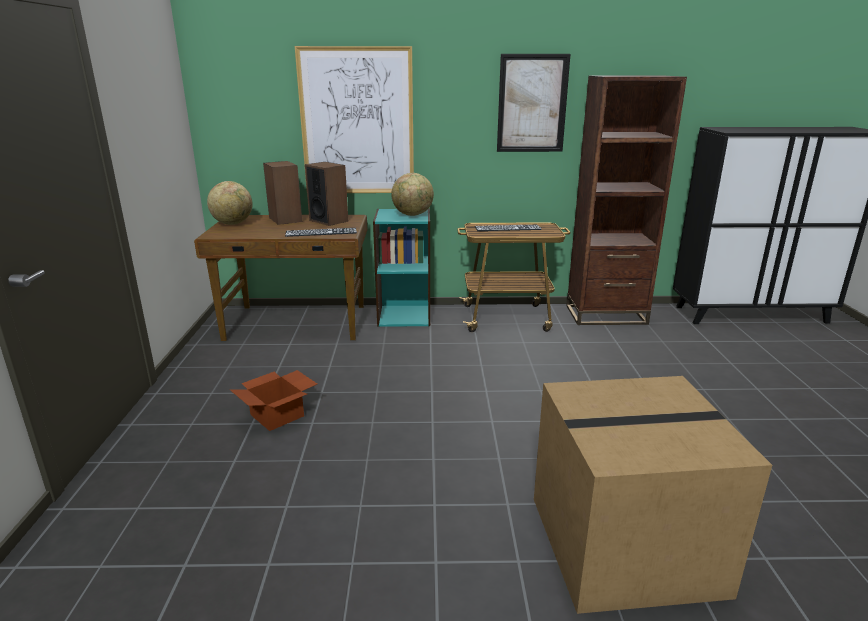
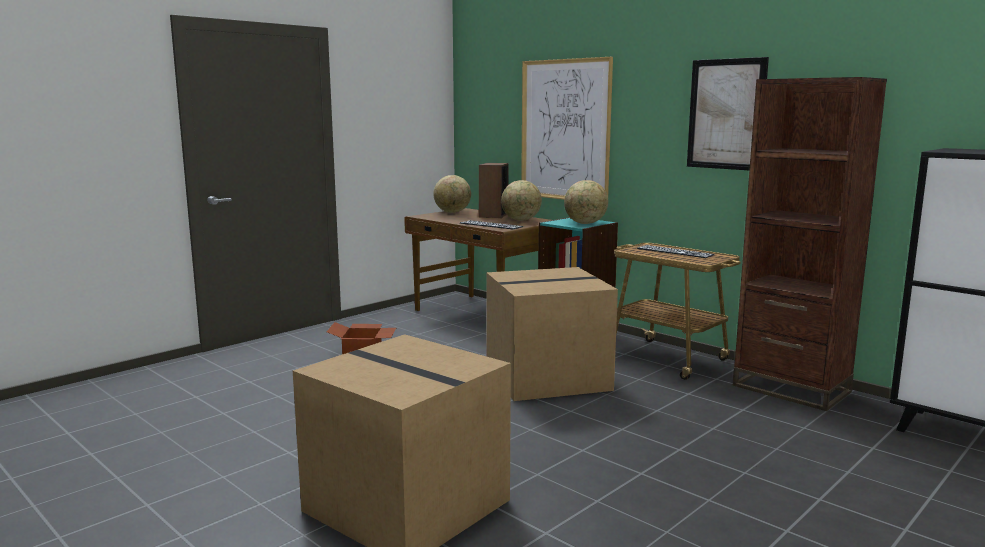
camera: 45 degrees right, 10 degrees down
(329, 220) = (521, 220): speaker -> globe
(467, 366) = (548, 376): none -> cardboard box

